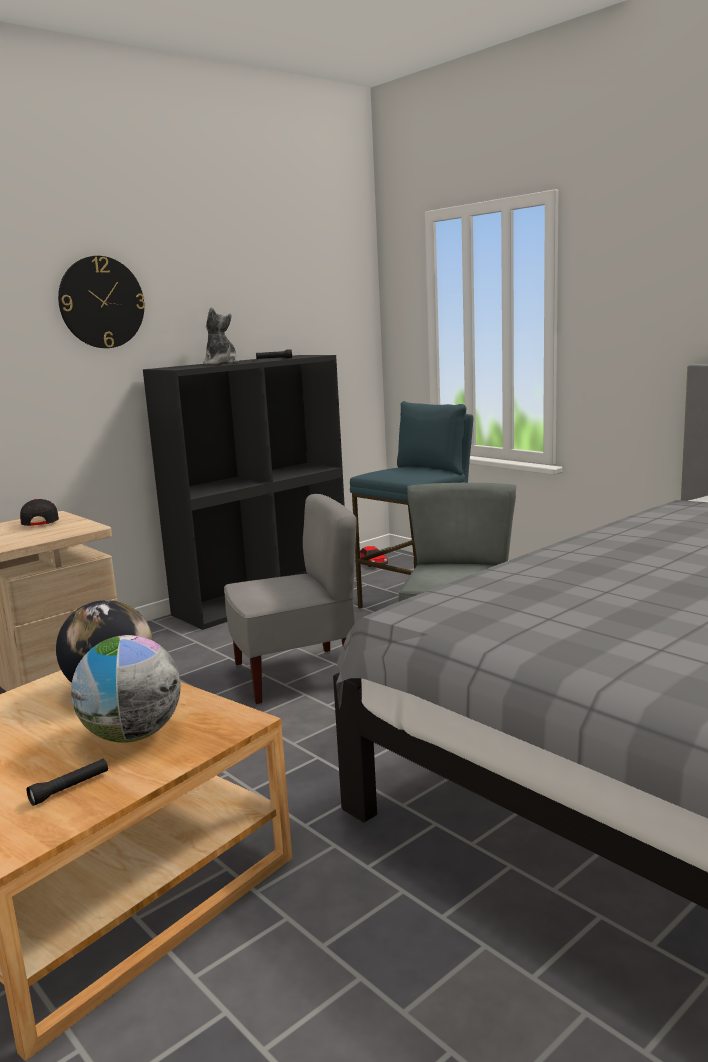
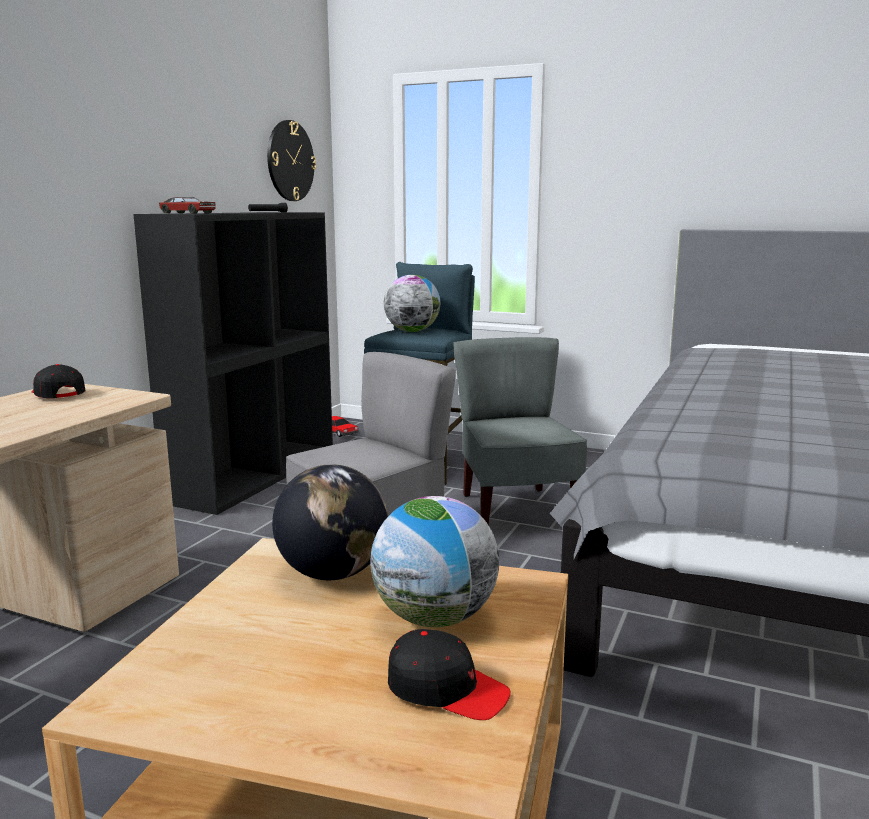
camera: 25 degrees left, 0 degrees up
(70, 788) = (446, 689): black flashlight -> black cap
(101, 302) = (90, 128): wall clock -> wall clock (290, 161)
(186, 366) = (188, 213): none -> toy car
(221, 363) = (219, 212): plush toy -> none
(398, 471) = (412, 331): none -> globe

